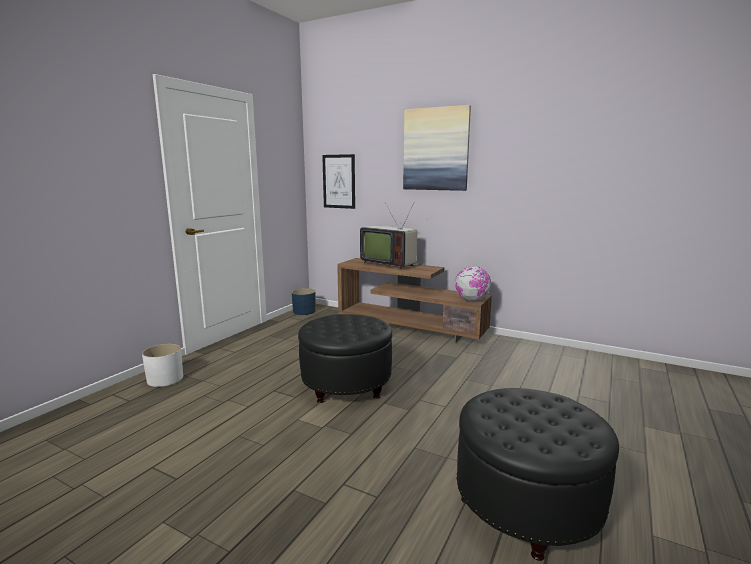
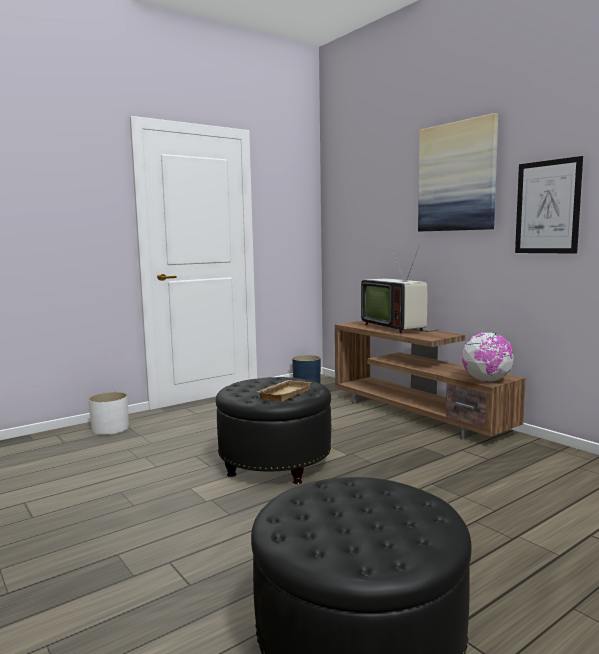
camera: 25 degrees right, 5 degrees down
(339, 181) = (352, 226): picture -> picture (547, 207)
(360, 330) = (284, 394): none -> beige tray

